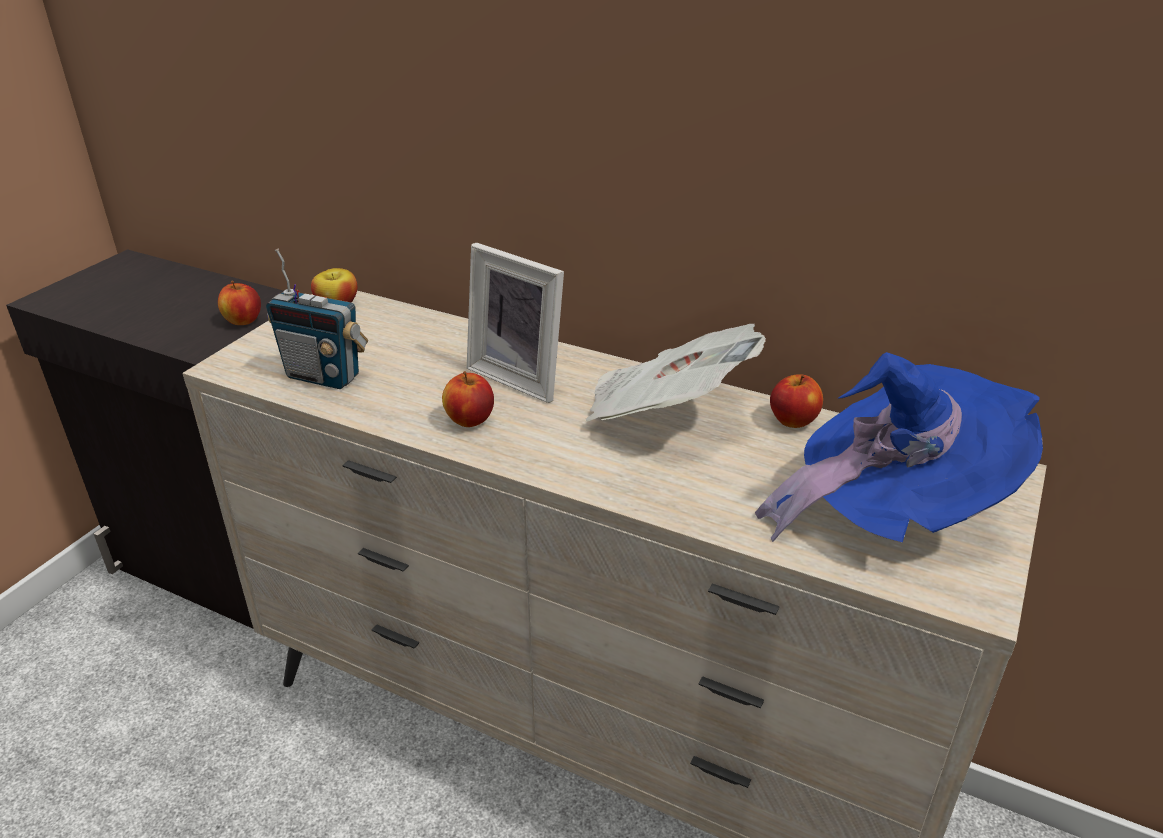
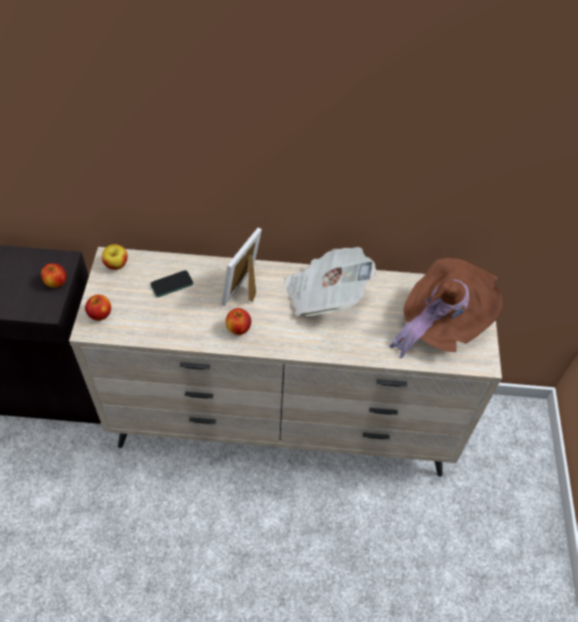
camera: 25 degrees left, 20 degrees up
(324, 376) = (147, 320): radio -> none
(402, 343) = (172, 284): none -> phone
(521, 376) = (246, 290): picture frame -> picture frame turned 105 degrees clockwise
(793, 421) = (382, 284): apple -> apple (100, 314)
(891, 508) = (439, 325): blue hat -> brown hat

